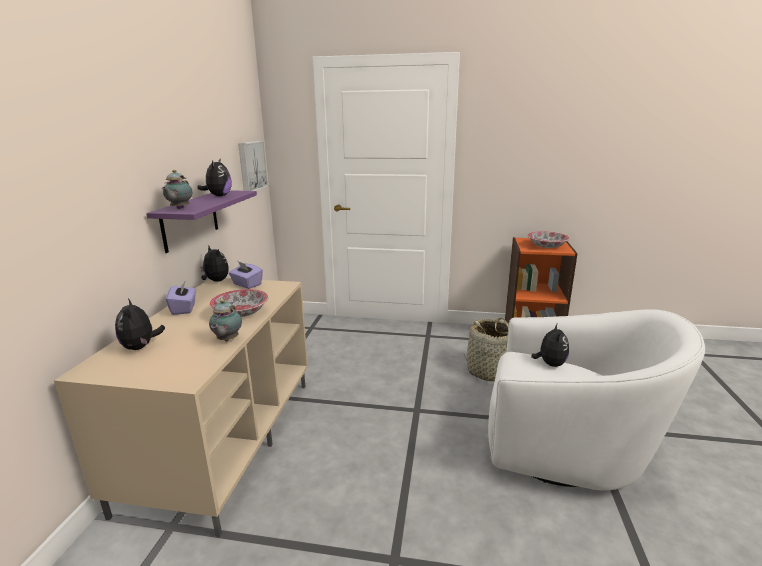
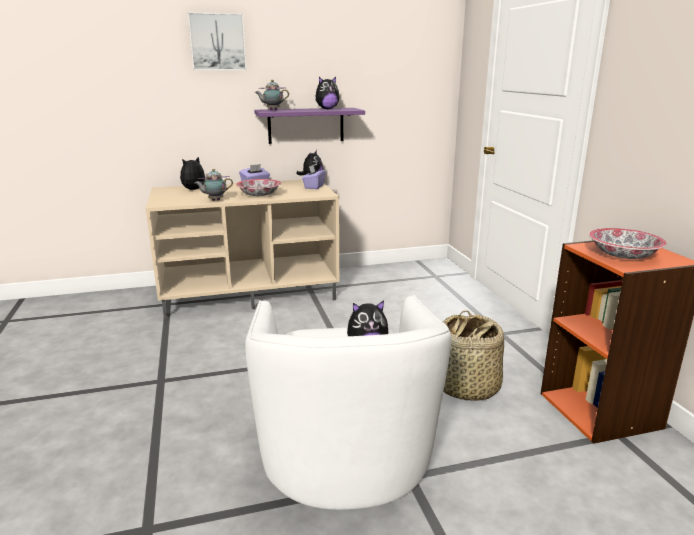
camera: 65 degrees right, 0 degrees up
(251, 166) = (421, 92): picture -> picture (217, 42)

